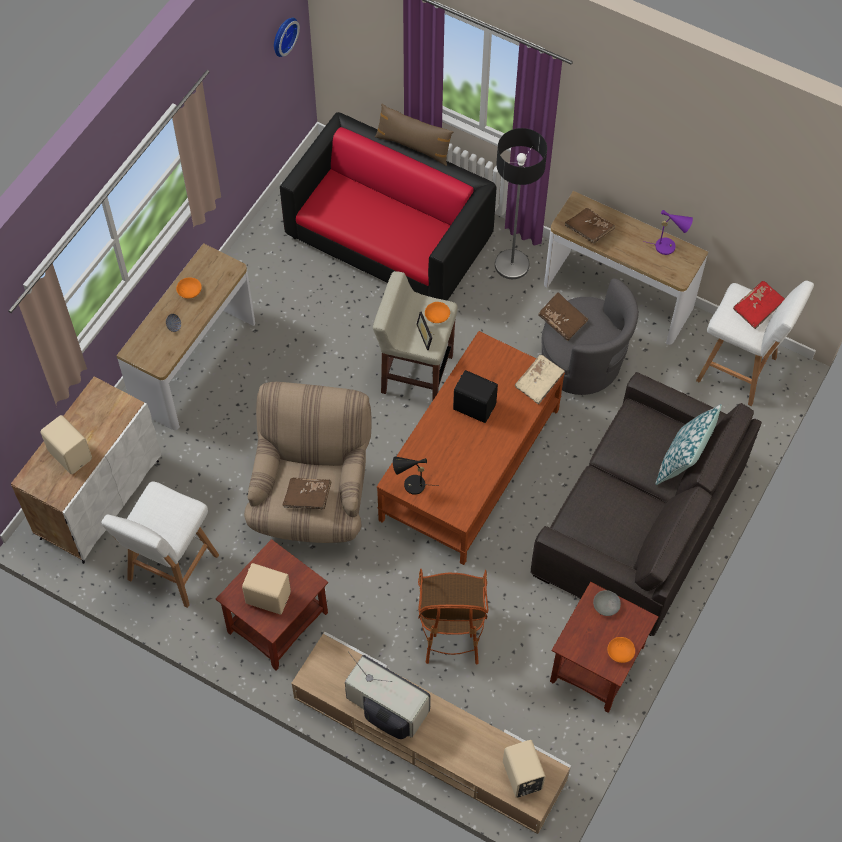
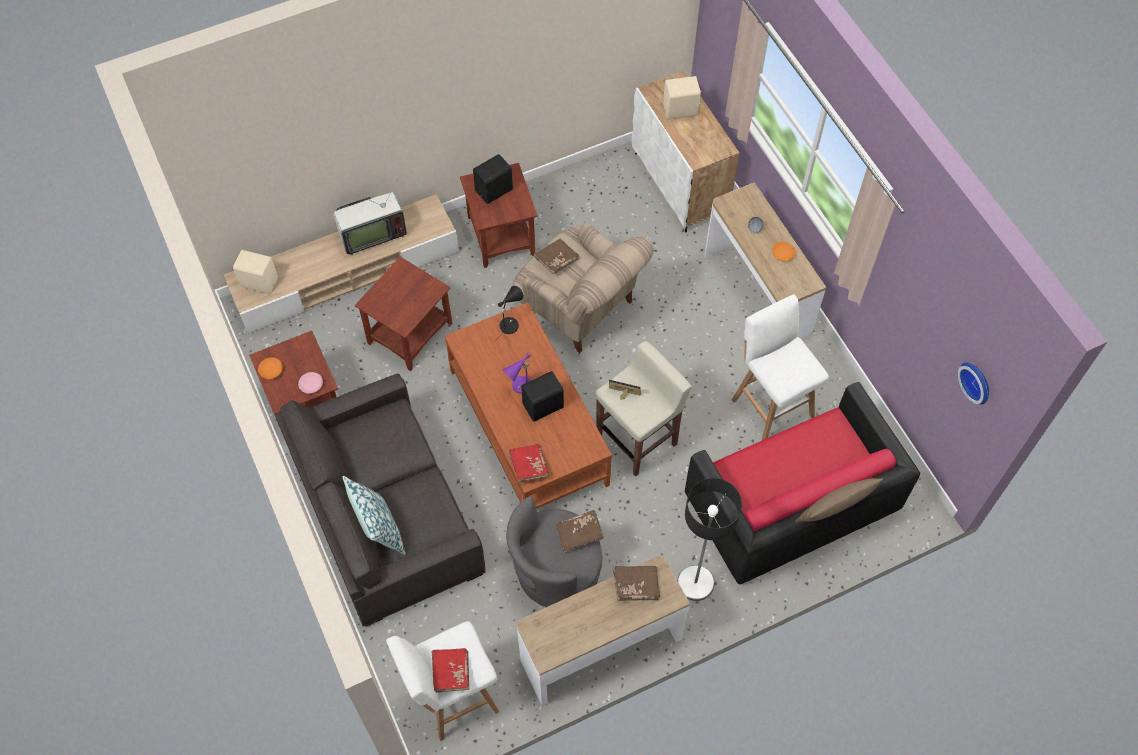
camera: 125 degrees right, 0 degrees up
(171, 570) = (590, 197): white stool -> white stool (771, 405)
(268, 596) = (495, 191): beige speaker -> black speaker
(436, 316) = (637, 413): orange bowl -> none
(451, 629) = (409, 333): armchair -> brown side table
(539, 383) = (528, 466): beige book -> red book
(606, 606) = (311, 385): grey bowl -> pink bowl
(668, 246) = (569, 642): purple table lamp -> purple table lamp (519, 387)

